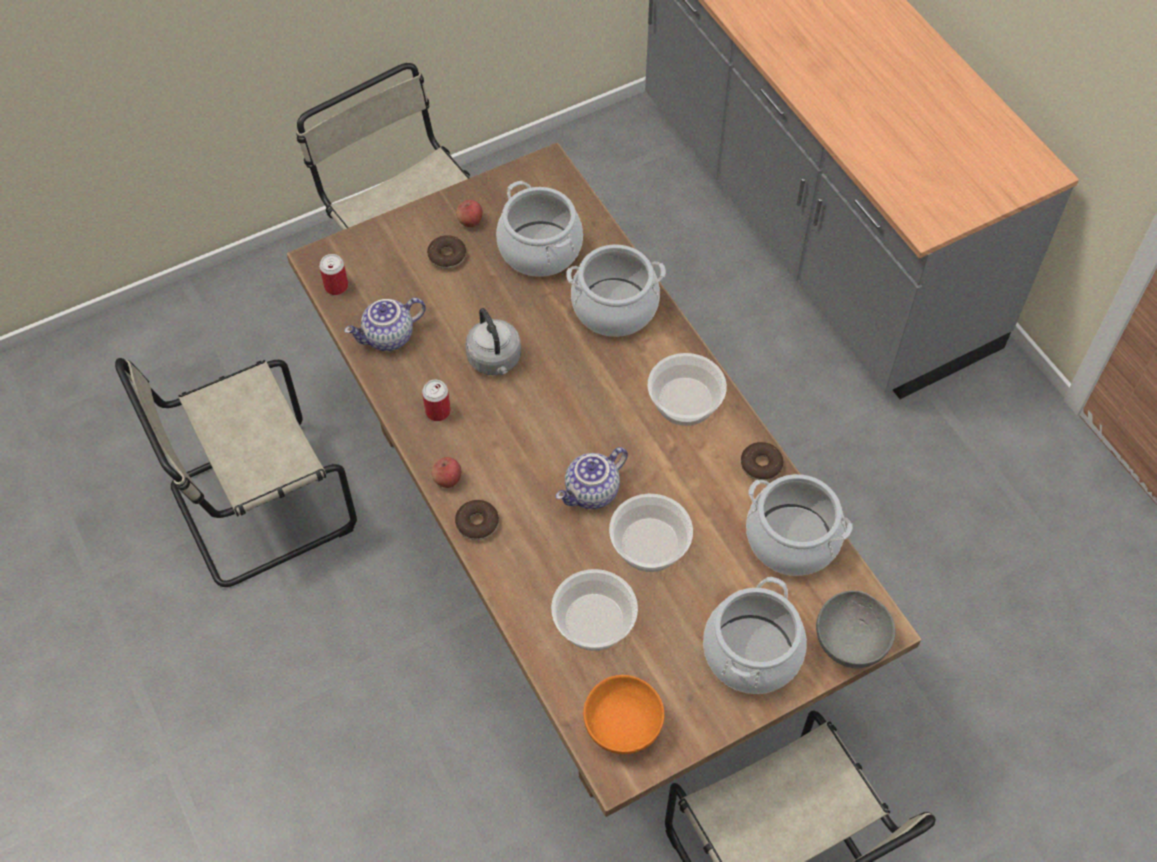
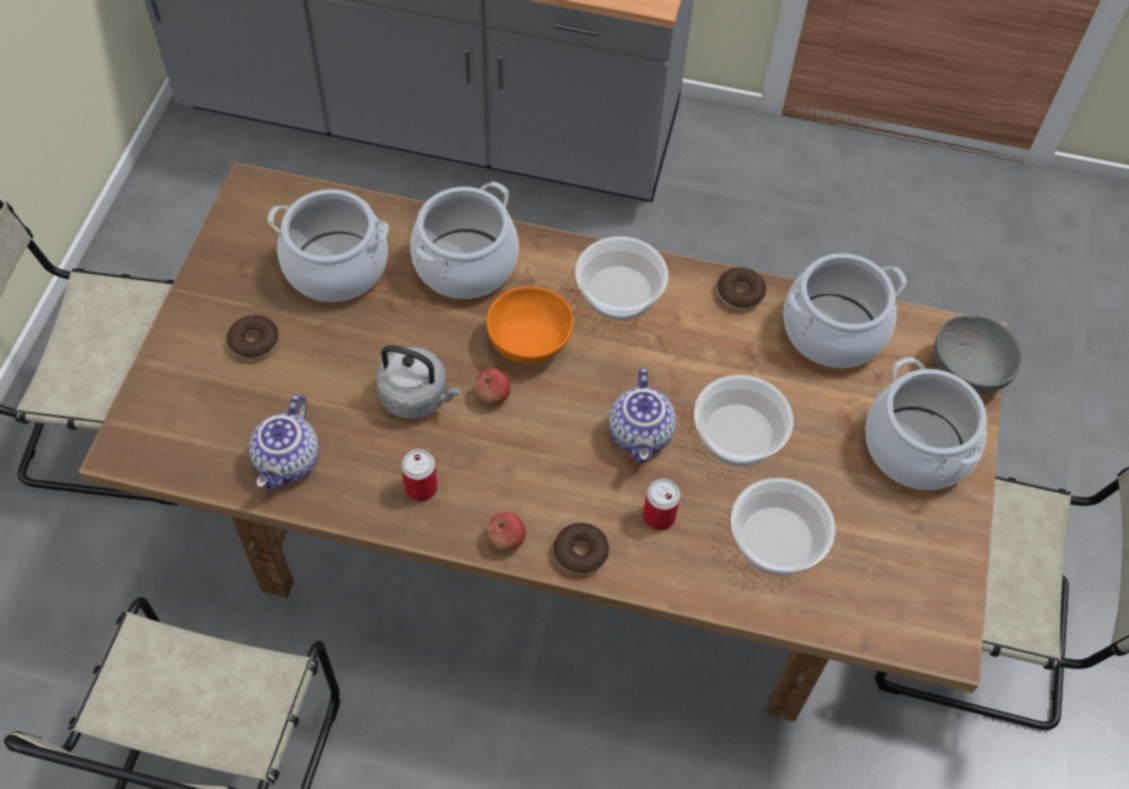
camera: 50 degrees left, 0 degrees up
(336, 286) = (174, 459): can -> can (659, 516)
(470, 221) = (238, 293): apple -> apple (493, 396)
(623, 728) = (907, 604): orange bowl -> orange bowl (531, 344)

